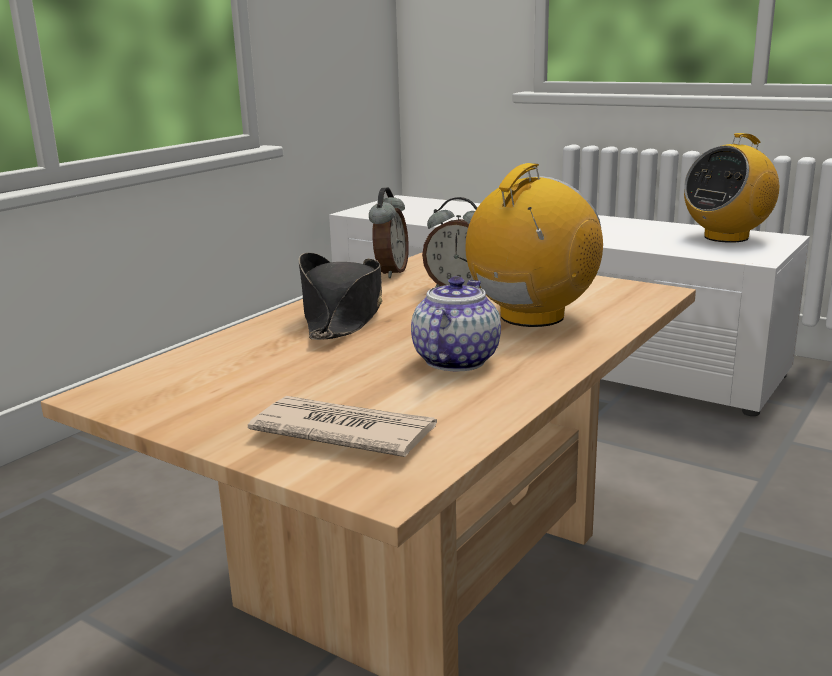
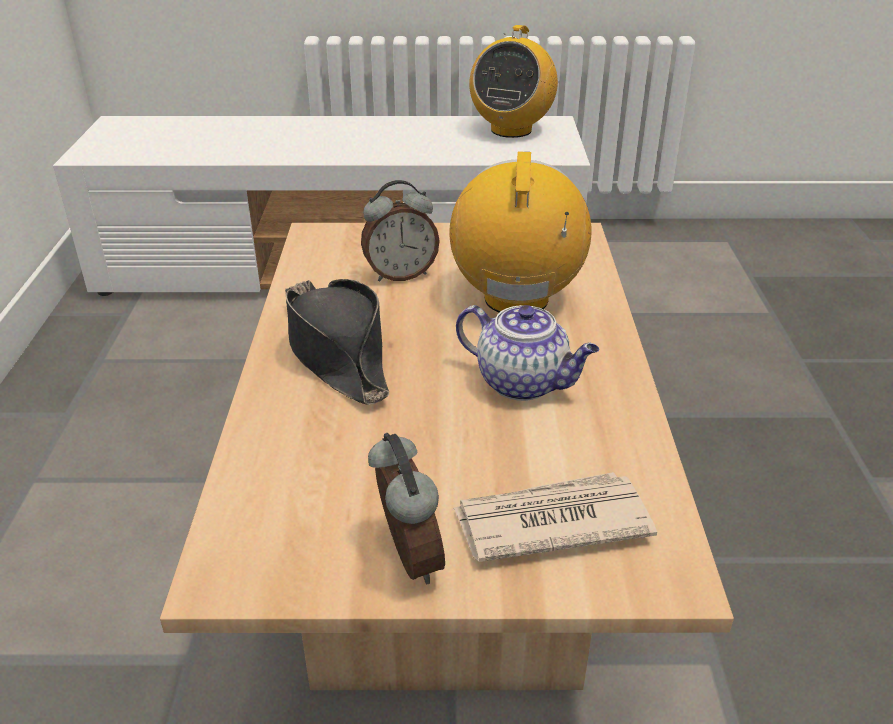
camera: 35 degrees left, 15 degrees up
(390, 272) = (299, 267): alarm clock -> alarm clock (406, 559)
(455, 360) = (524, 383): teapot -> teapot turned 135 degrees clockwise

